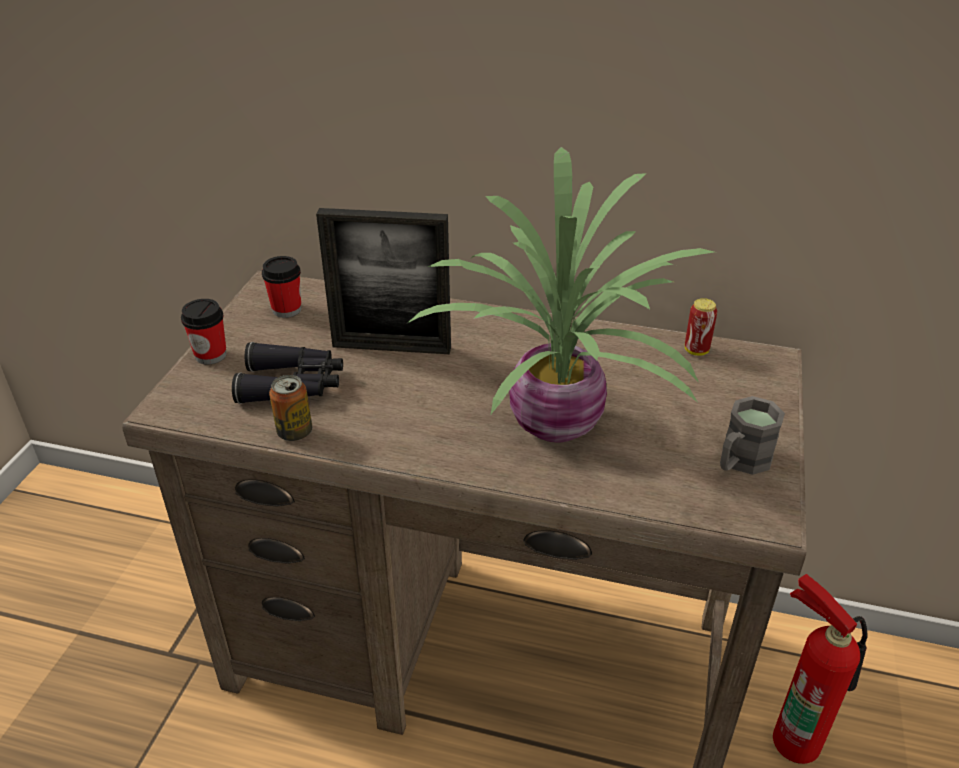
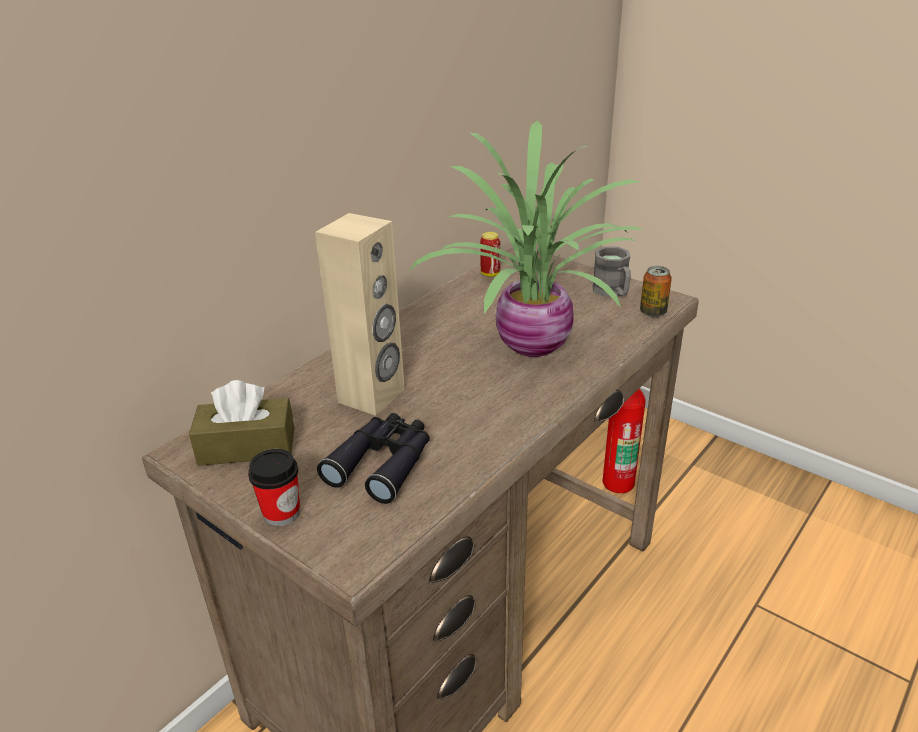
camera: 65 degrees left, 5 degrees down
(287, 309) = (247, 447): cup -> brown tissue box
(294, 432) = (458, 474): can -> can (653, 312)
(391, 347) = (372, 396): picture frame -> beige speaker

